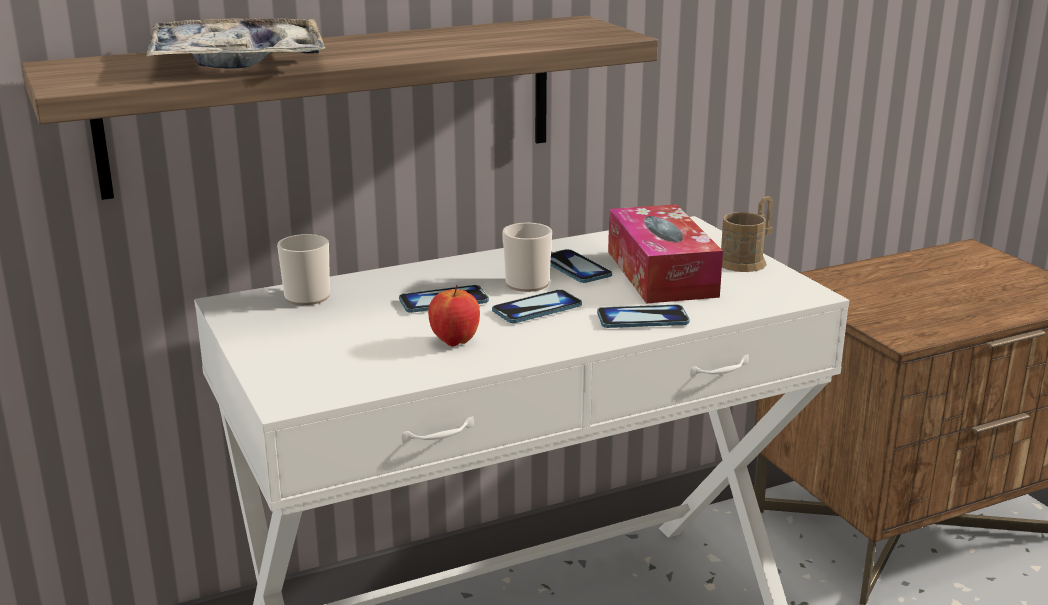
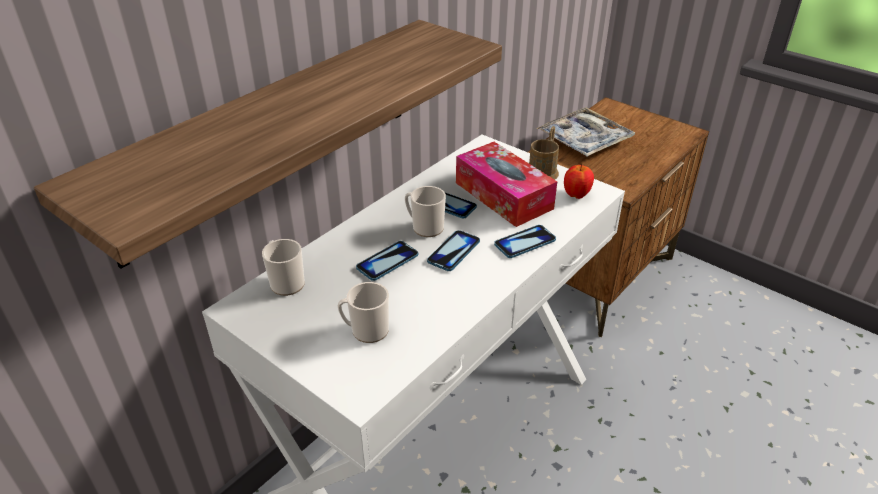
camera: 25 degrees left, 15 degrees up
(237, 61) = (232, 143): tray -> tray (584, 140)
(354, 350) = (365, 330): none -> mug
(454, 342) = (426, 301): apple -> apple (576, 195)

